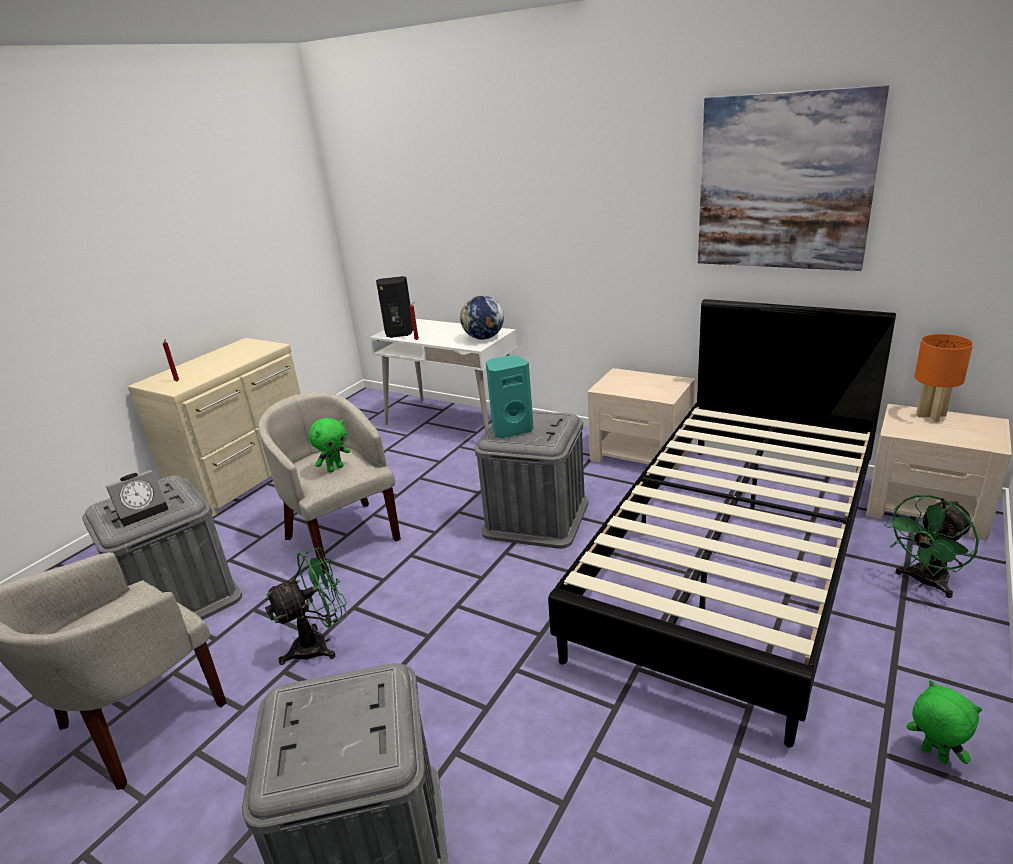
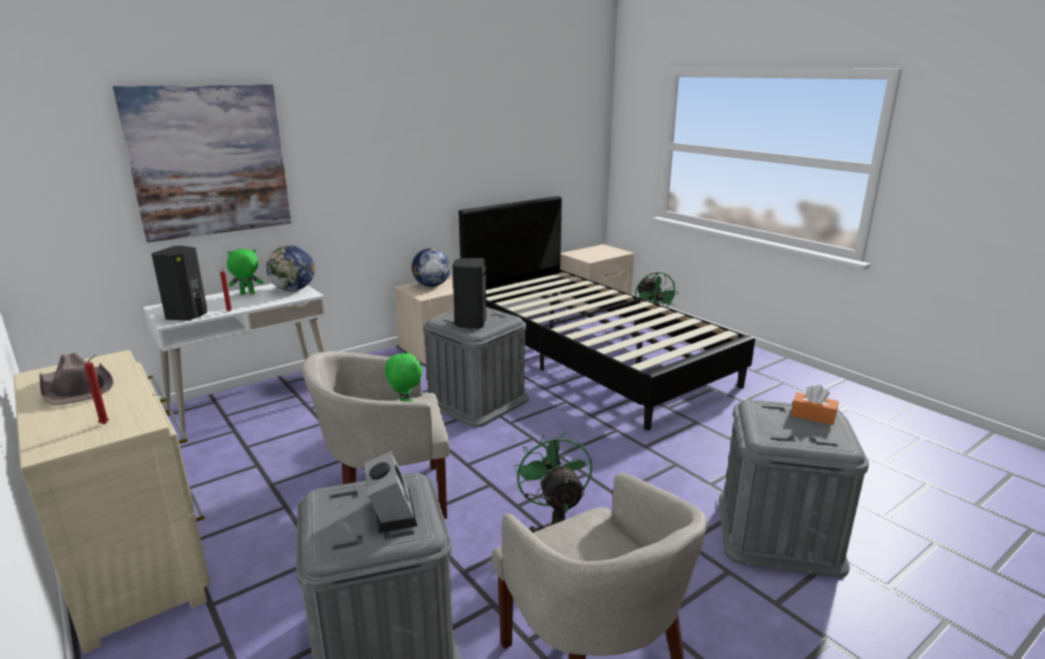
camera: 70 degrees left, 5 degrees down
(227, 356) = (76, 387): none -> brown hat
(363, 741) = (813, 416): none -> orange tissue box
(511, 430) = (470, 323): turquoise speaker -> black speaker
(638, 380) = (431, 285): none -> globe
(783, 183) = (494, 121): picture -> picture (210, 161)
(931, 415) = (583, 251): orange table lamp -> none
(933, 755) = (758, 362): green plush toy -> green plush toy (247, 294)

